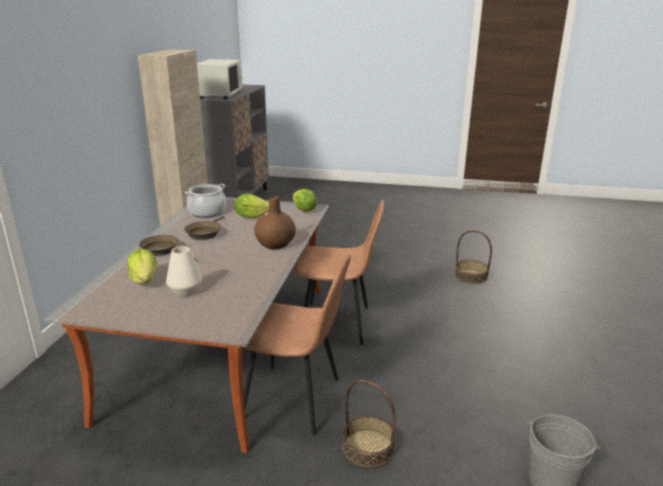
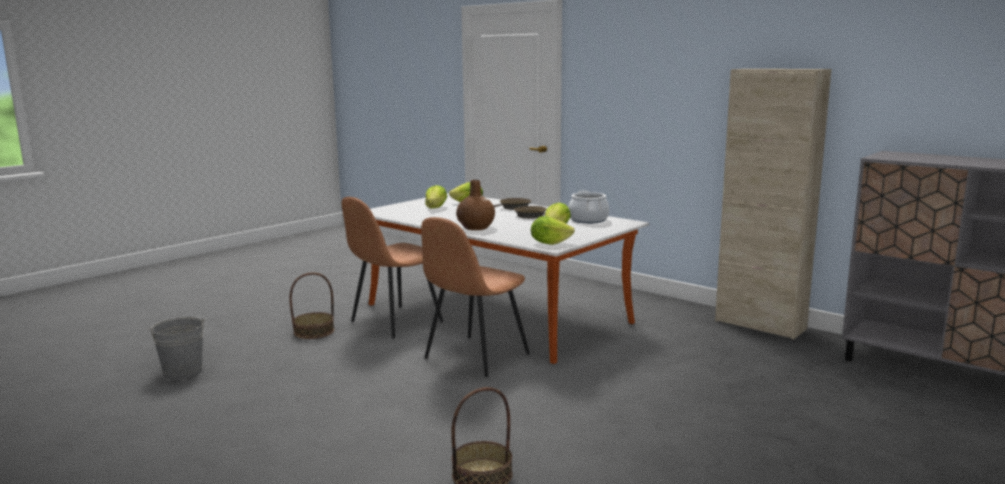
camera: 120 degrees right, 10 degrees down
(185, 291) = (436, 208): white vase -> lettuce
(219, 94) = (930, 157): white microwave -> none

